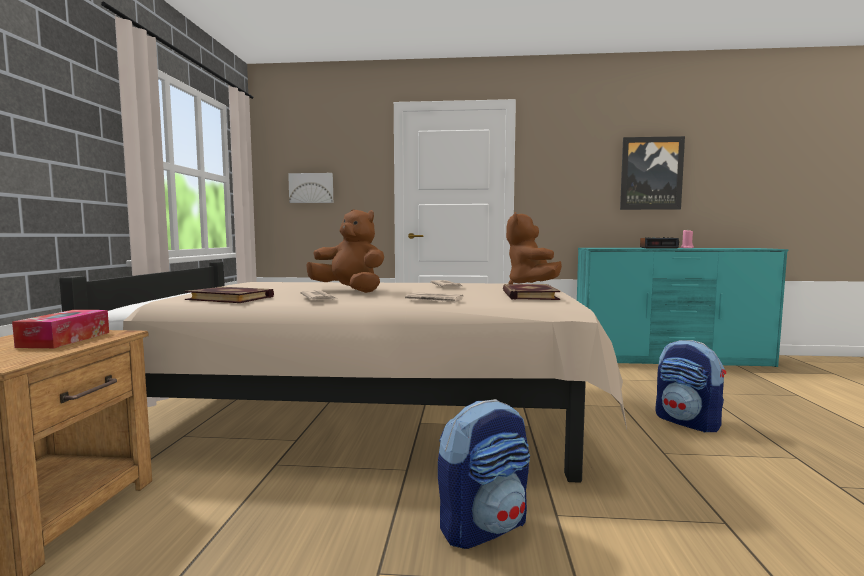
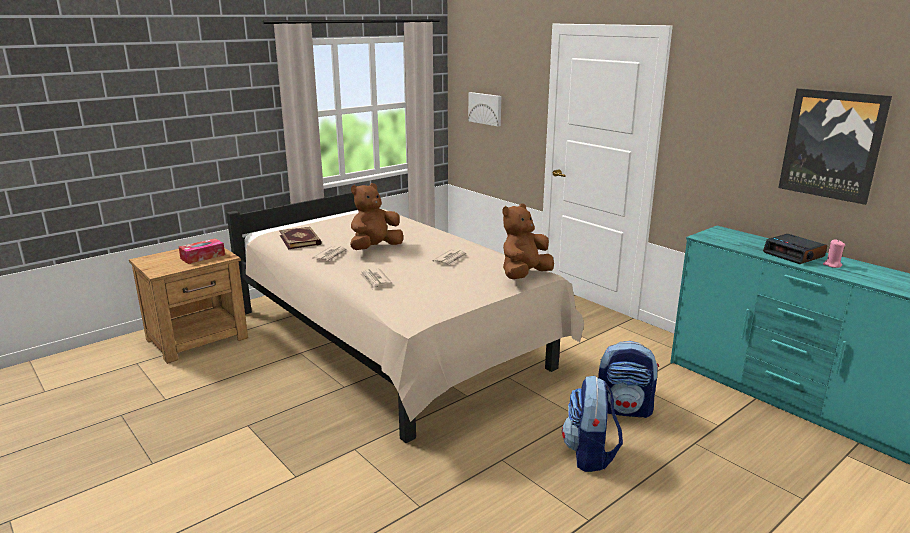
camera: 45 degrees right, 15 degrees up
(350, 291) = (375, 248): brown plush toy -> brown plush toy turned 120 degrees counterclockwise
(484, 526) = (315, 433): backpack -> backpack (624, 409)
(528, 295) = (450, 293): book -> none

